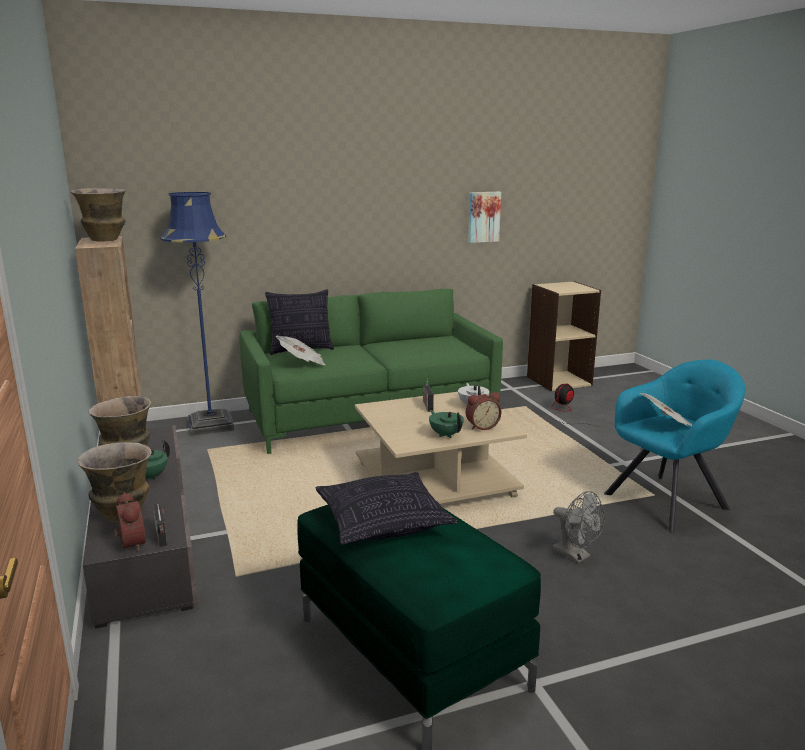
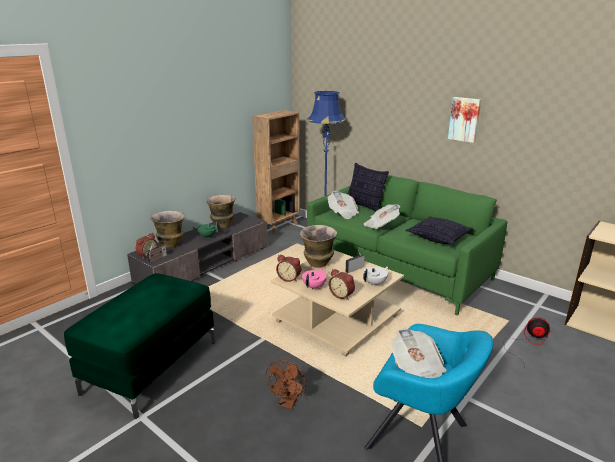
camera: 60 degrees right, 5 degrees up
(105, 240) = (281, 113): vase -> vase (318, 264)
(368, 357) = (381, 225): none -> newspaper
(383, 523) = (149, 293): pillow -> pillow (439, 238)
(406, 442) = (289, 278): none -> alarm clock
(446, 434) = (314, 287): green teapot -> pink teapot
(483, 217) = (554, 143): picture -> picture (464, 119)
(576, 555) = (288, 403): grey fan -> brown fan

